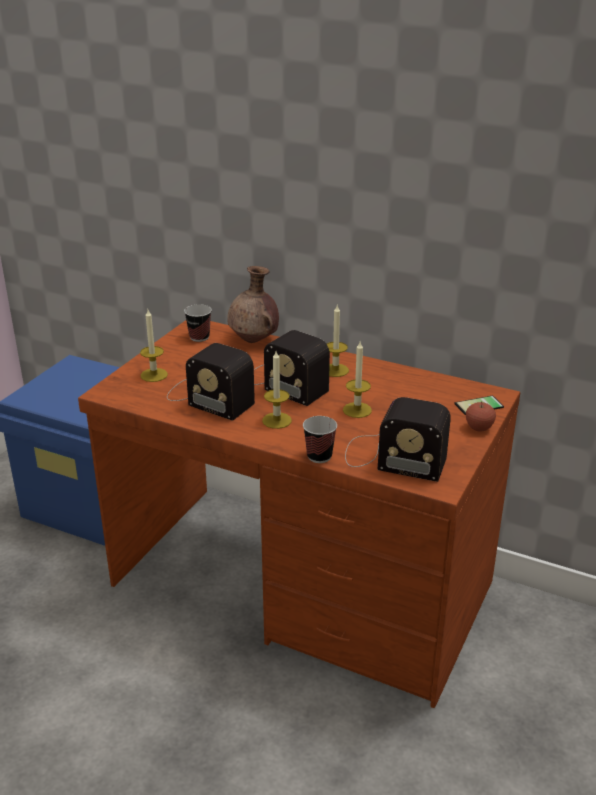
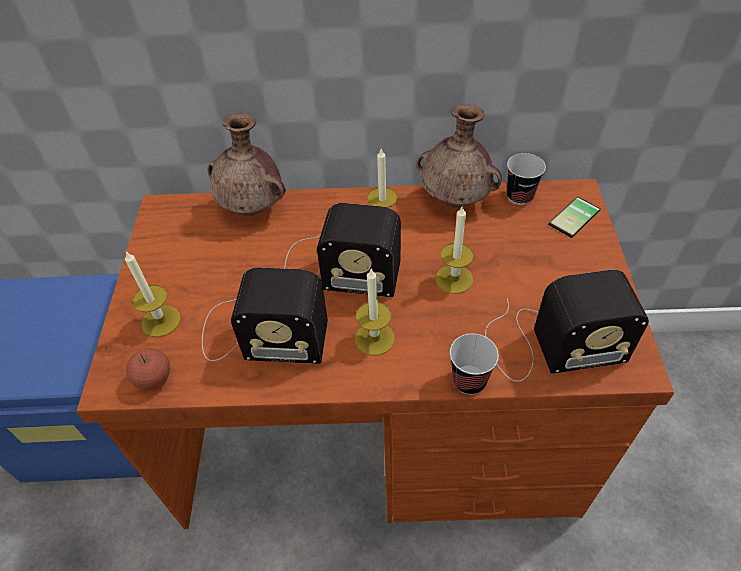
camera: 25 degrees left, 20 degrees up
(199, 337) = (179, 228): cup -> cup (520, 196)
(398, 374) = (456, 200): none -> brown vase
(479, 428) = (601, 252): apple -> apple (154, 379)

